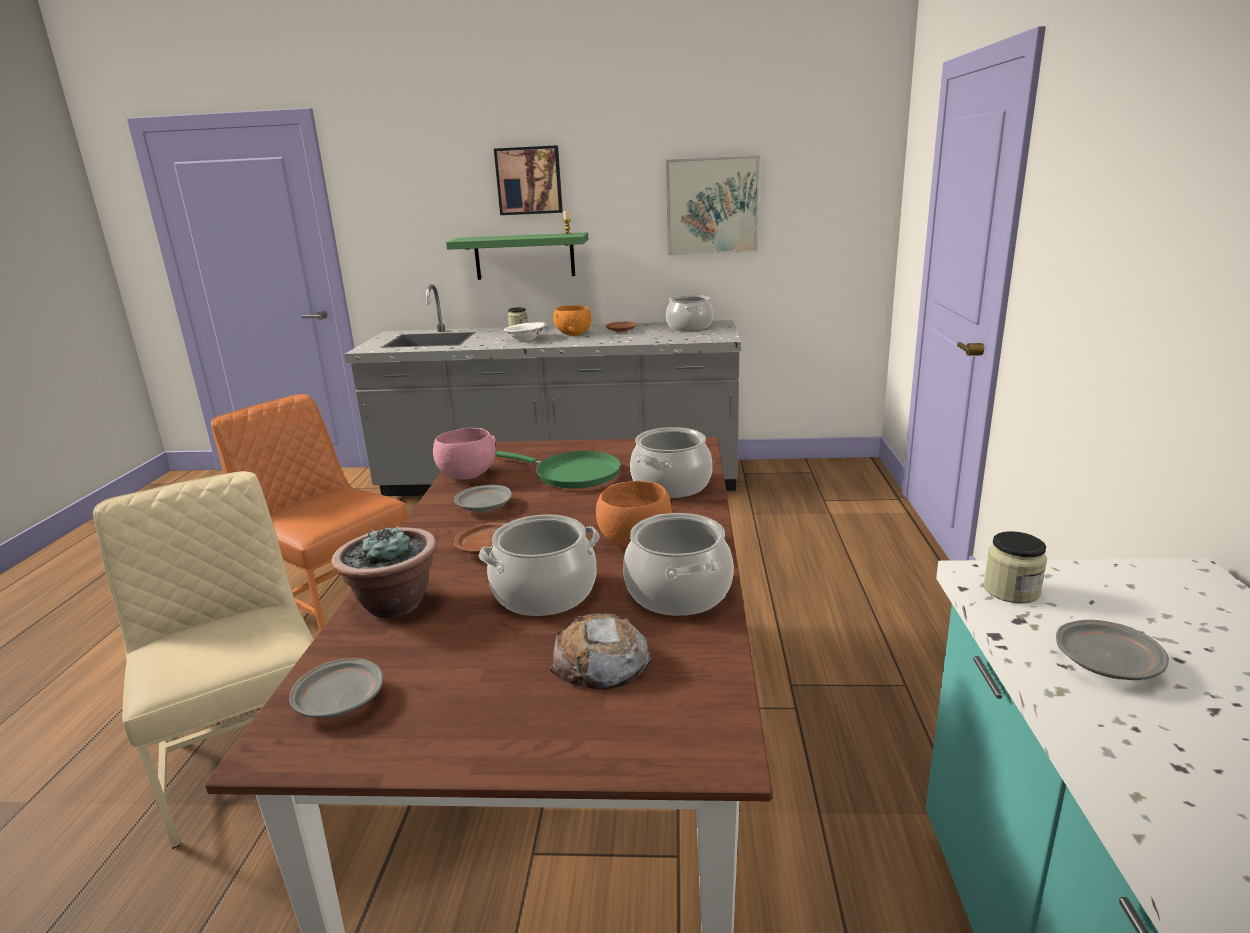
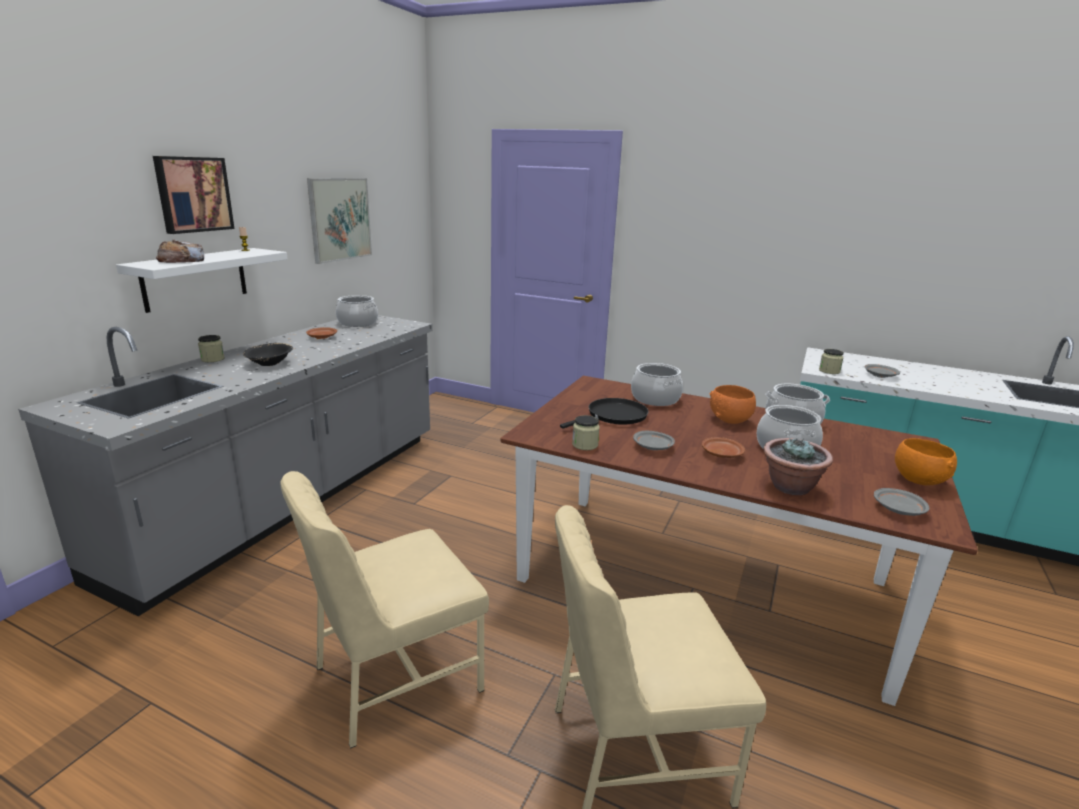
camera: 70 degrees left, 0 degrees up
(336, 604) = (394, 677): orange chair -> beige chair
(466, 475) = (585, 445): pink bowl -> jar
(524, 256) = (195, 279): green shelf -> white shelf
(526, 339) = (269, 363): white bowl -> black bowl
(572, 474) = (614, 416): green frying pan -> black frying pan
(574, 334) = (293, 348): orange bowl -> orange bowl (918, 480)
(600, 662) = (857, 448): bread -> bread (181, 260)

